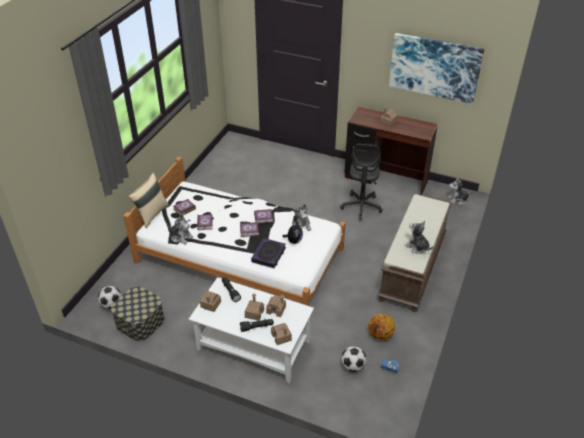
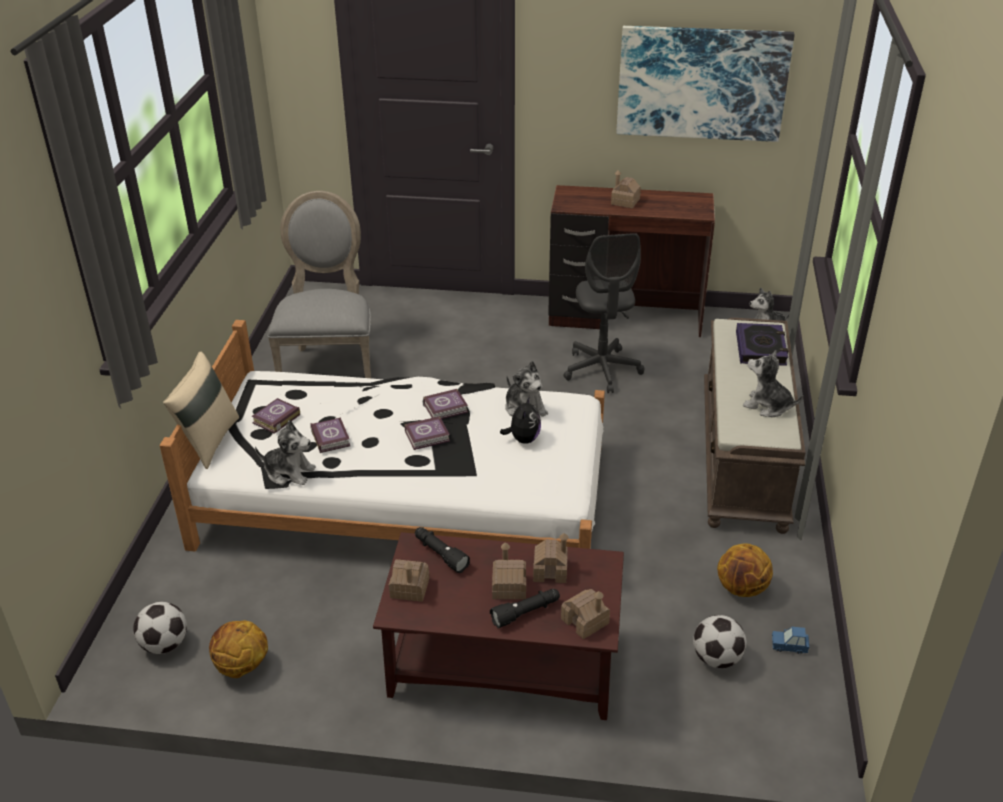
camera: 15 degrees left, 5 degrees down
(140, 322) = (241, 667): storage box -> basketball
(228, 182) = (330, 368): none -> grey chair
(254, 346) = (505, 662): white coffee table -> brown coffee table
(269, 255) = (485, 473): book -> book (761, 349)

